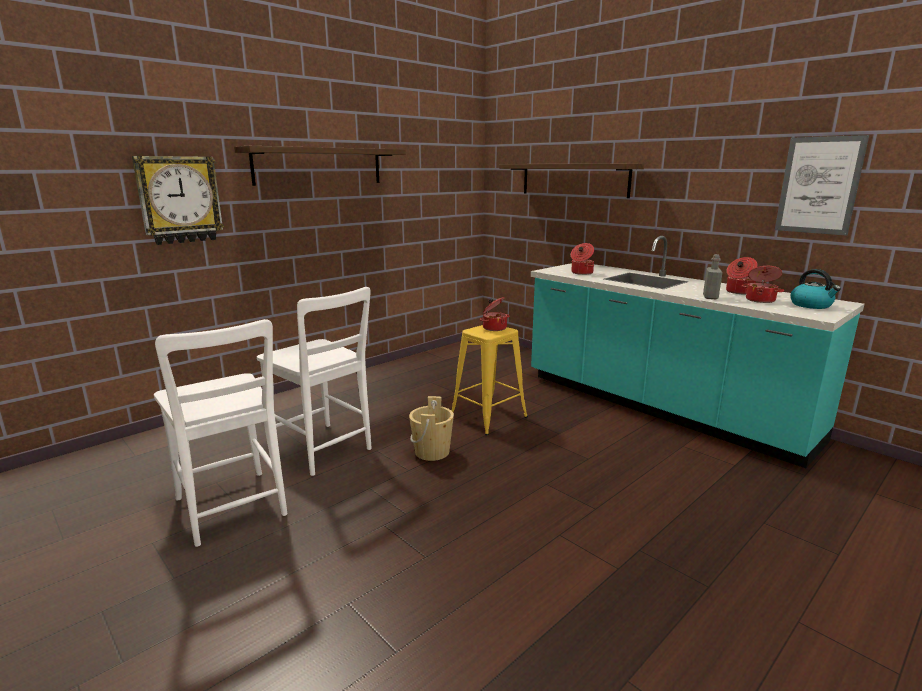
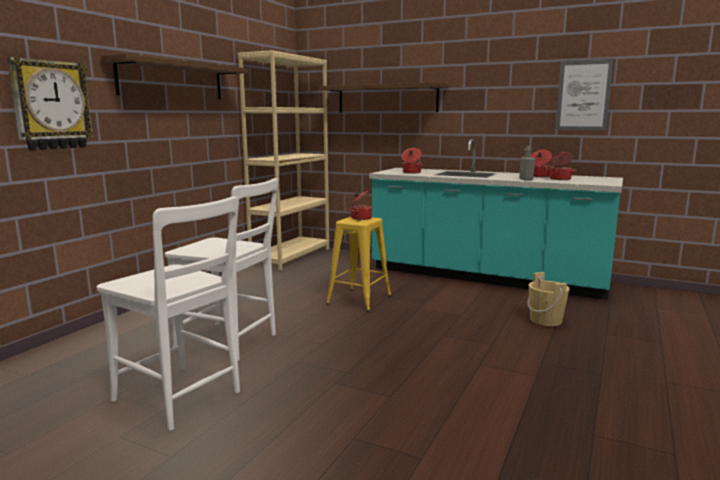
camera: 20 degrees left, 5 degrees down
(432, 452) = (332, 329): beige bucket -> beige bucket (545, 320)
(459, 350) = (291, 256): none -> beige bookcase
(811, 305) = (595, 179): kettle -> none

